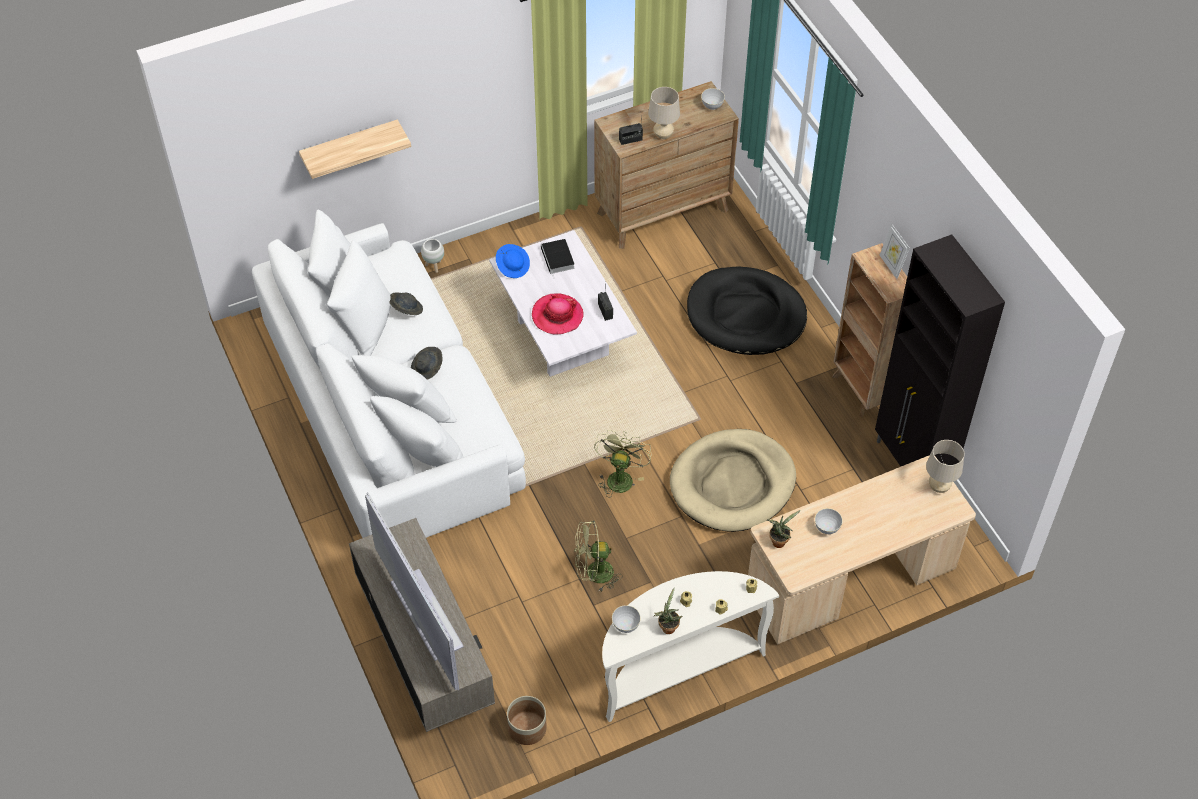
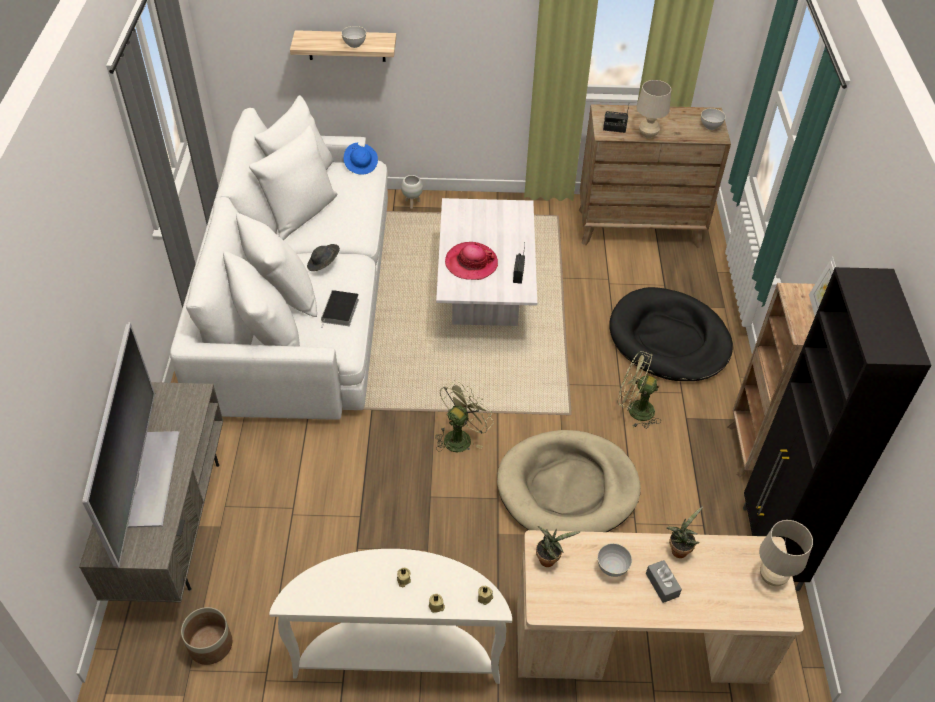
camera: 25 degrees right, 5 degrees down
(405, 309) = (341, 211): grey hat -> none
(513, 266) = (458, 210): blue hat -> blue hat (361, 165)
(558, 259) = (503, 218): book -> book (340, 311)
(594, 574) = (377, 517): green fan -> green fan (634, 410)
(625, 625) = (322, 577): grey bowl -> grey bowl (354, 44)
(667, 626) = (366, 599): potted plant -> potted plant (679, 549)
(867, 525) = (662, 585): none -> grey tissue box

